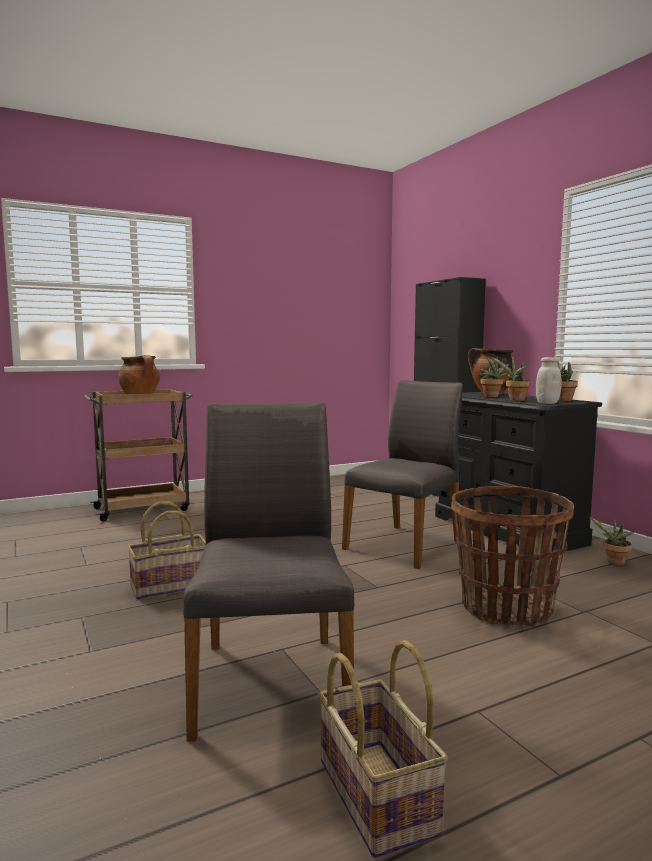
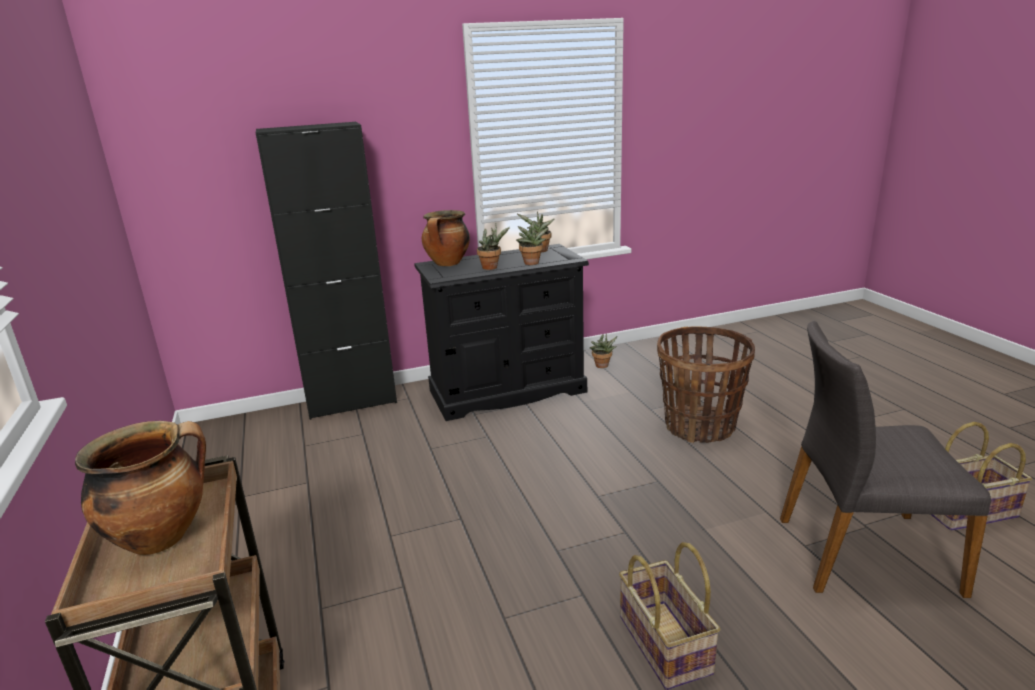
camera: 80 degrees left, 15 degrees up
(405, 544) = (539, 451): grey chair -> none
(547, 403) = (569, 258): white jar -> none

